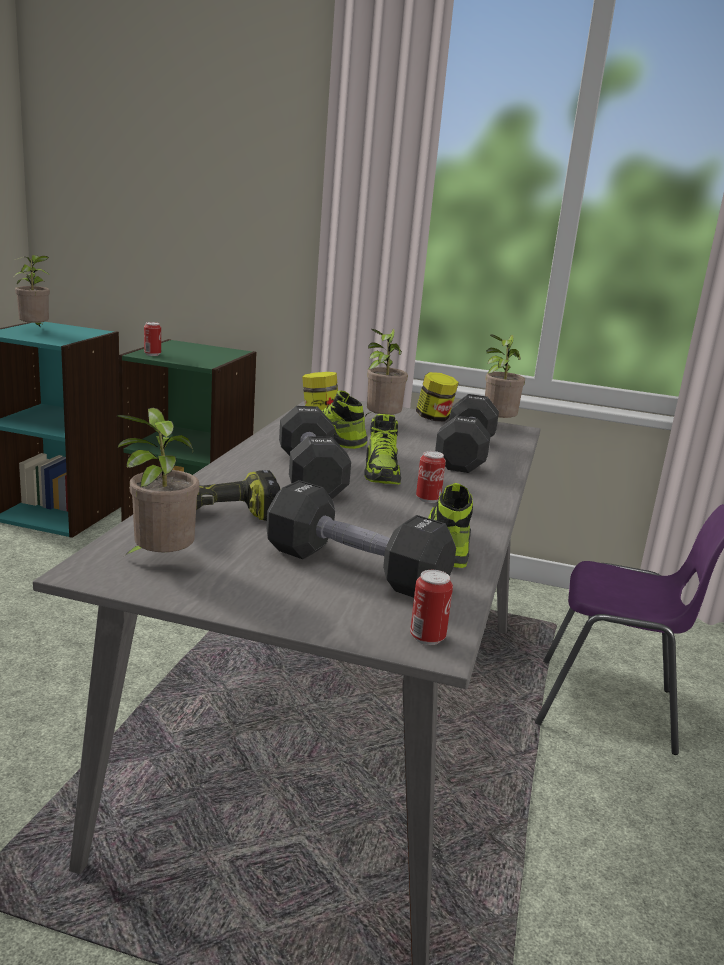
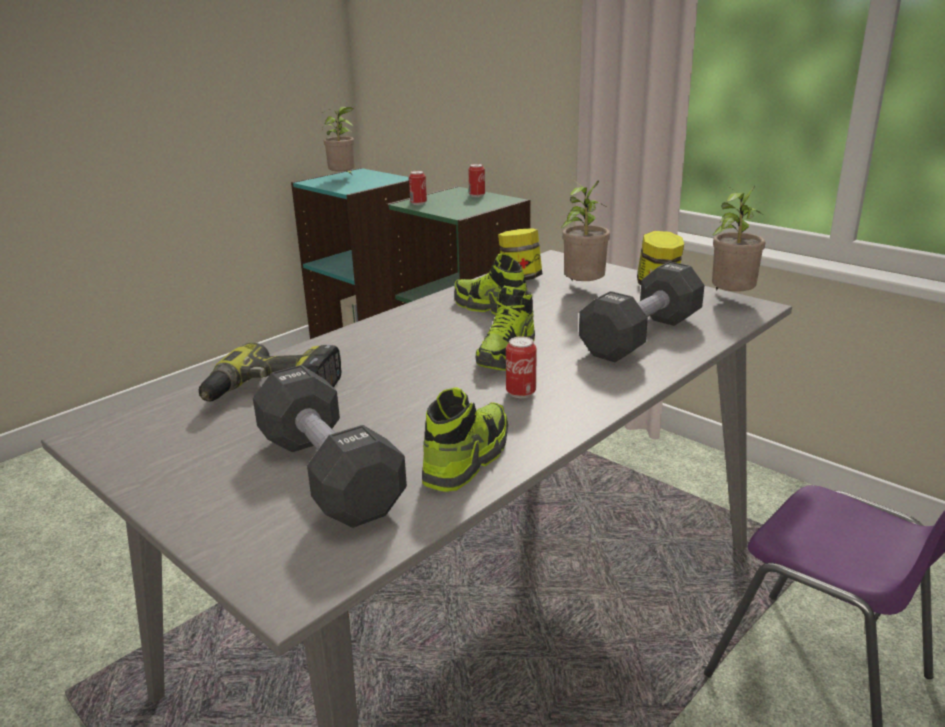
camera: 30 degrees right, 5 degrees up
(160, 562) = (160, 435): potted plant -> none
(310, 475) = (424, 350): black dumbbell -> none
(427, 637) = (298, 578): can -> can (477, 195)

